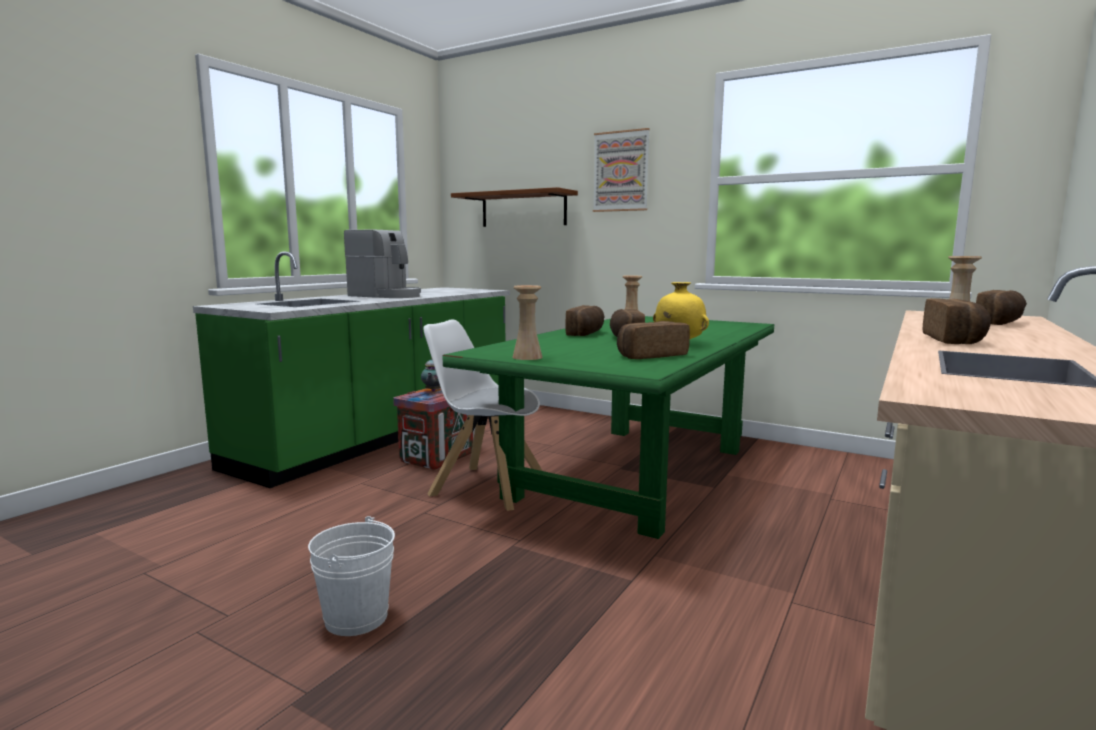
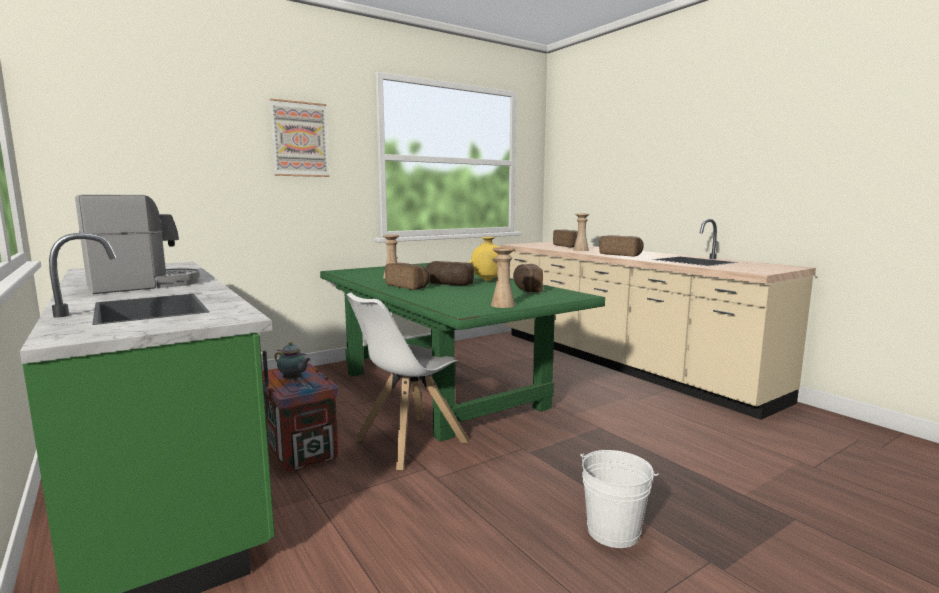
camera: 65 degrees left, 0 degrees up
(523, 209) = (179, 168): brown shelf -> none

